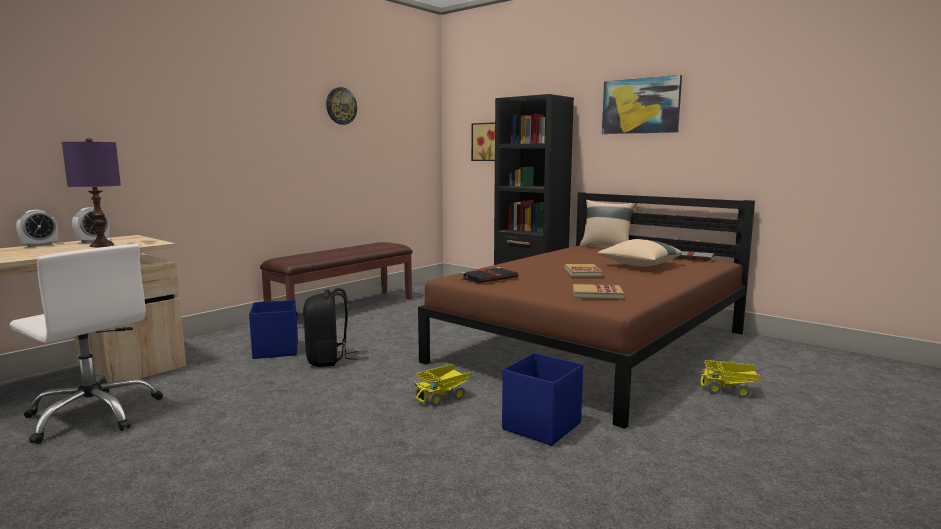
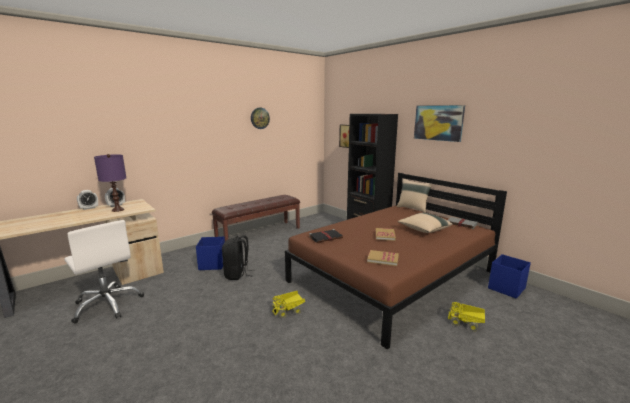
camera: 10 degrees right, 5 degrees up
(540, 426) = (336, 341): blue storage box -> blue storage box (506, 288)

